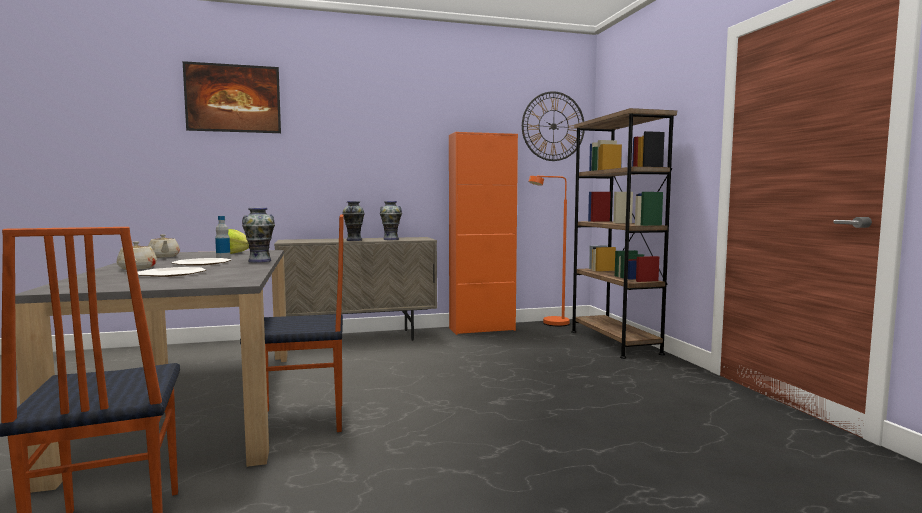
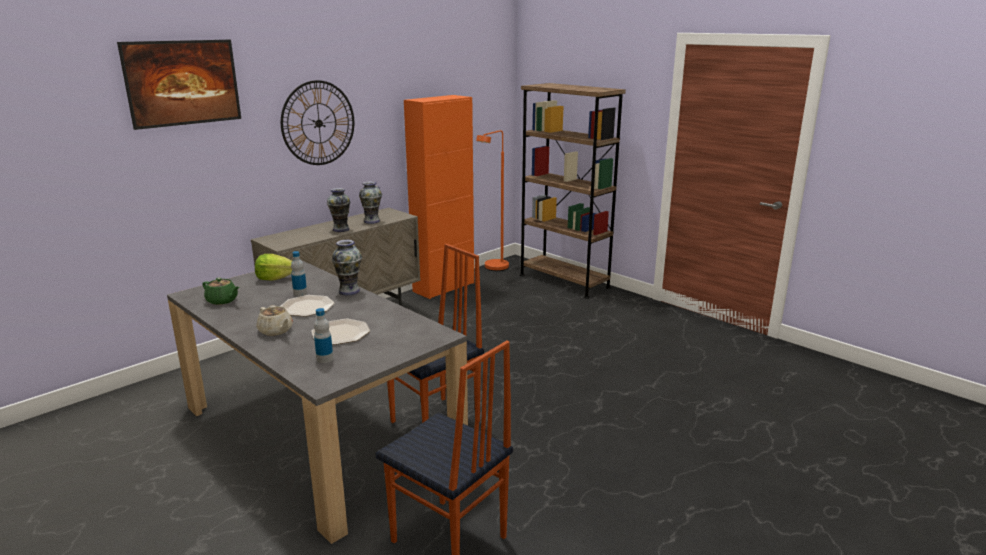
camera: 30 degrees left, 15 degrees up
(107, 281) = (325, 359): none -> bottle
(164, 257) = (222, 301): beige teapot -> green teapot
(553, 126) = (486, 78): wall clock -> wall clock (318, 123)

